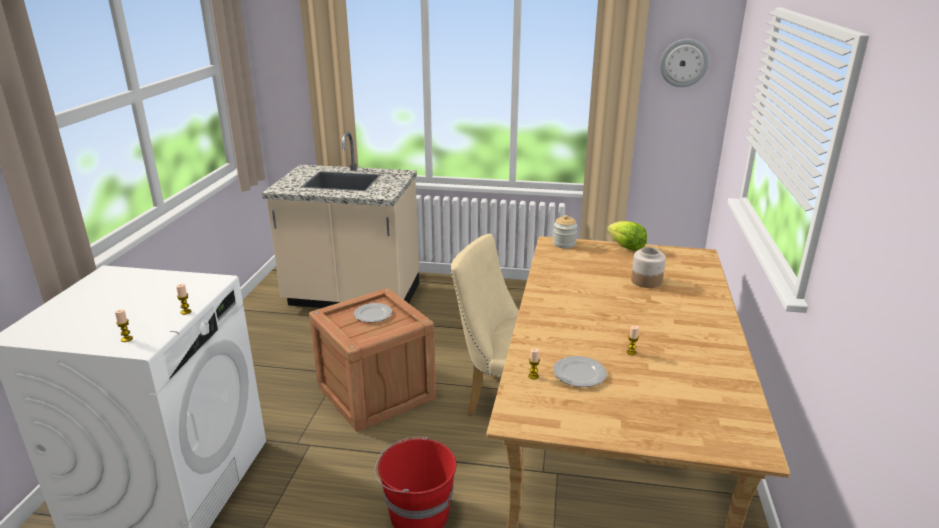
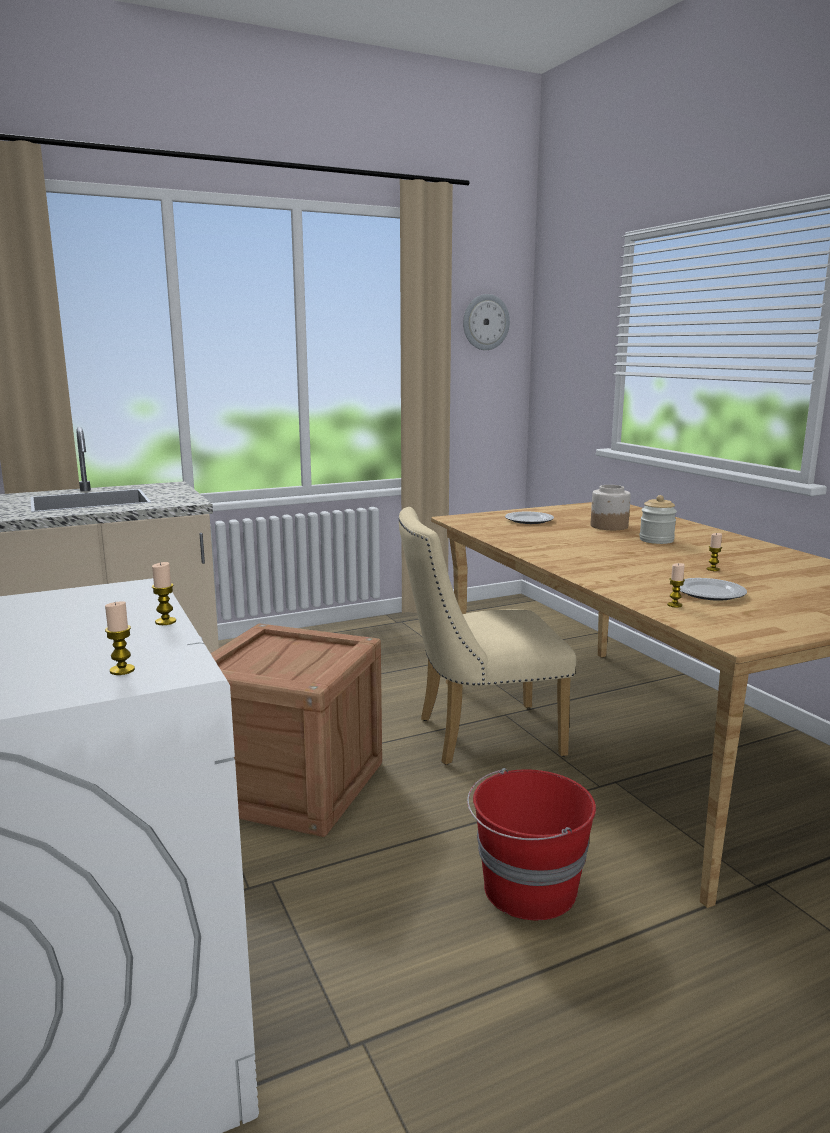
camera: 35 degrees left, 10 degrees down
(373, 314) = (281, 653): plate -> plate (528, 520)
(564, 244) = (472, 517): jar -> jar (656, 540)
(625, 247) = (536, 510): lettuce -> none

